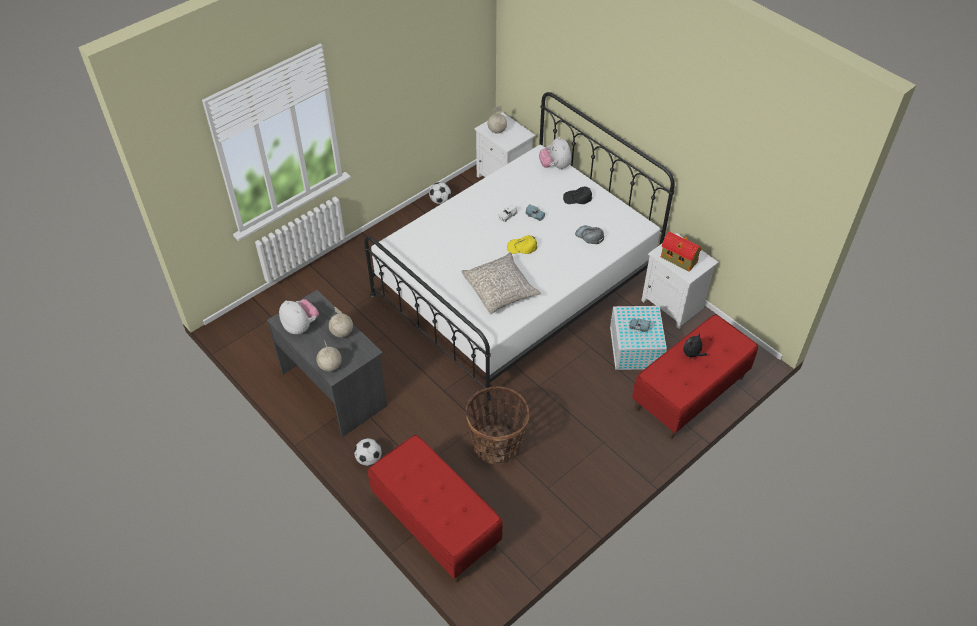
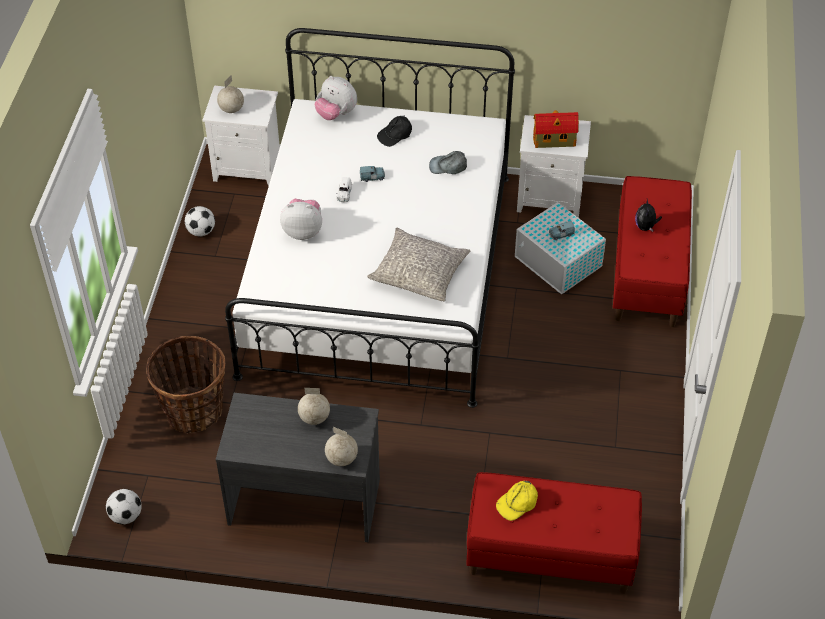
camera: 40 degrees left, 0 degrees up
(301, 326) = (262, 440): plush toy -> plush toy (303, 231)
(369, 459) = (419, 543): football -> football (126, 516)
(496, 445) = (528, 441): basket -> basket (194, 411)
(522, 247) = (394, 217): yellow cap -> yellow cap (517, 503)

